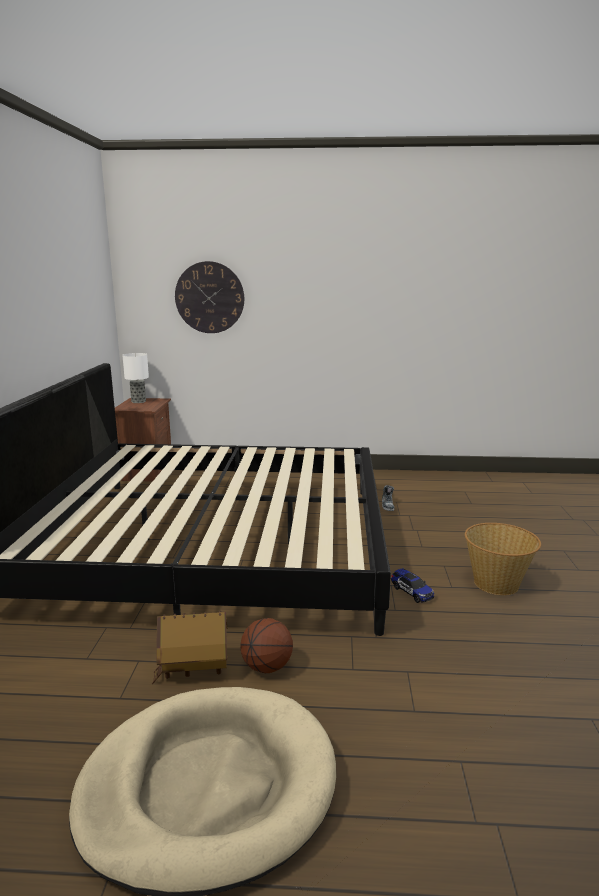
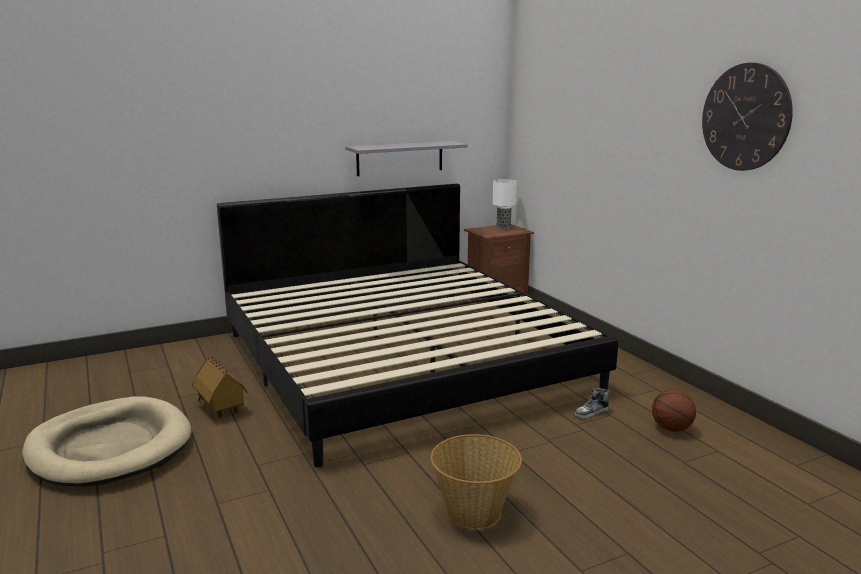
camera: 60 degrees right, 0 degrees up
(65, 341) = (400, 158): none -> grey shelf
(209, 297) = (566, 131): wall clock -> wall clock (745, 117)
(267, 666) = (239, 431): basketball -> basketball (672, 428)
(411, 592) = (404, 466): toy car -> none

